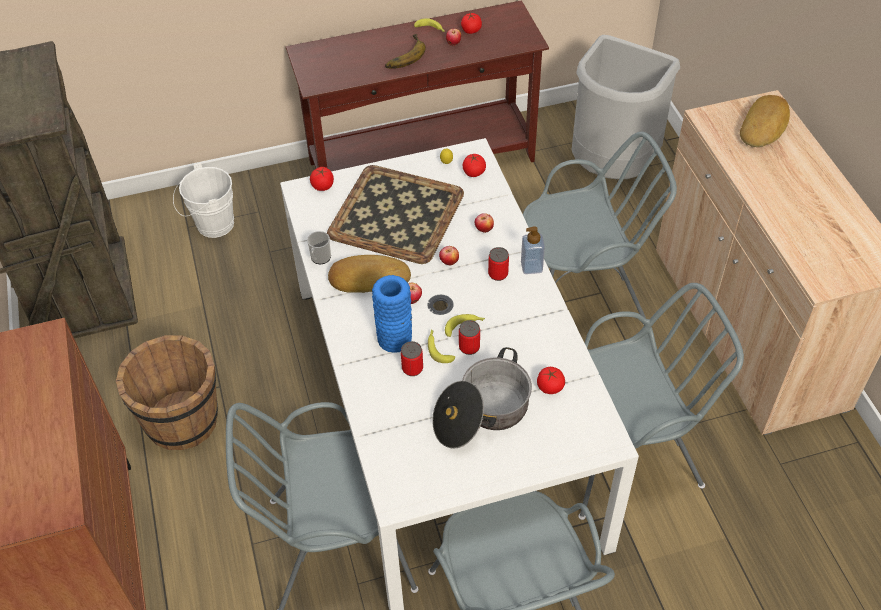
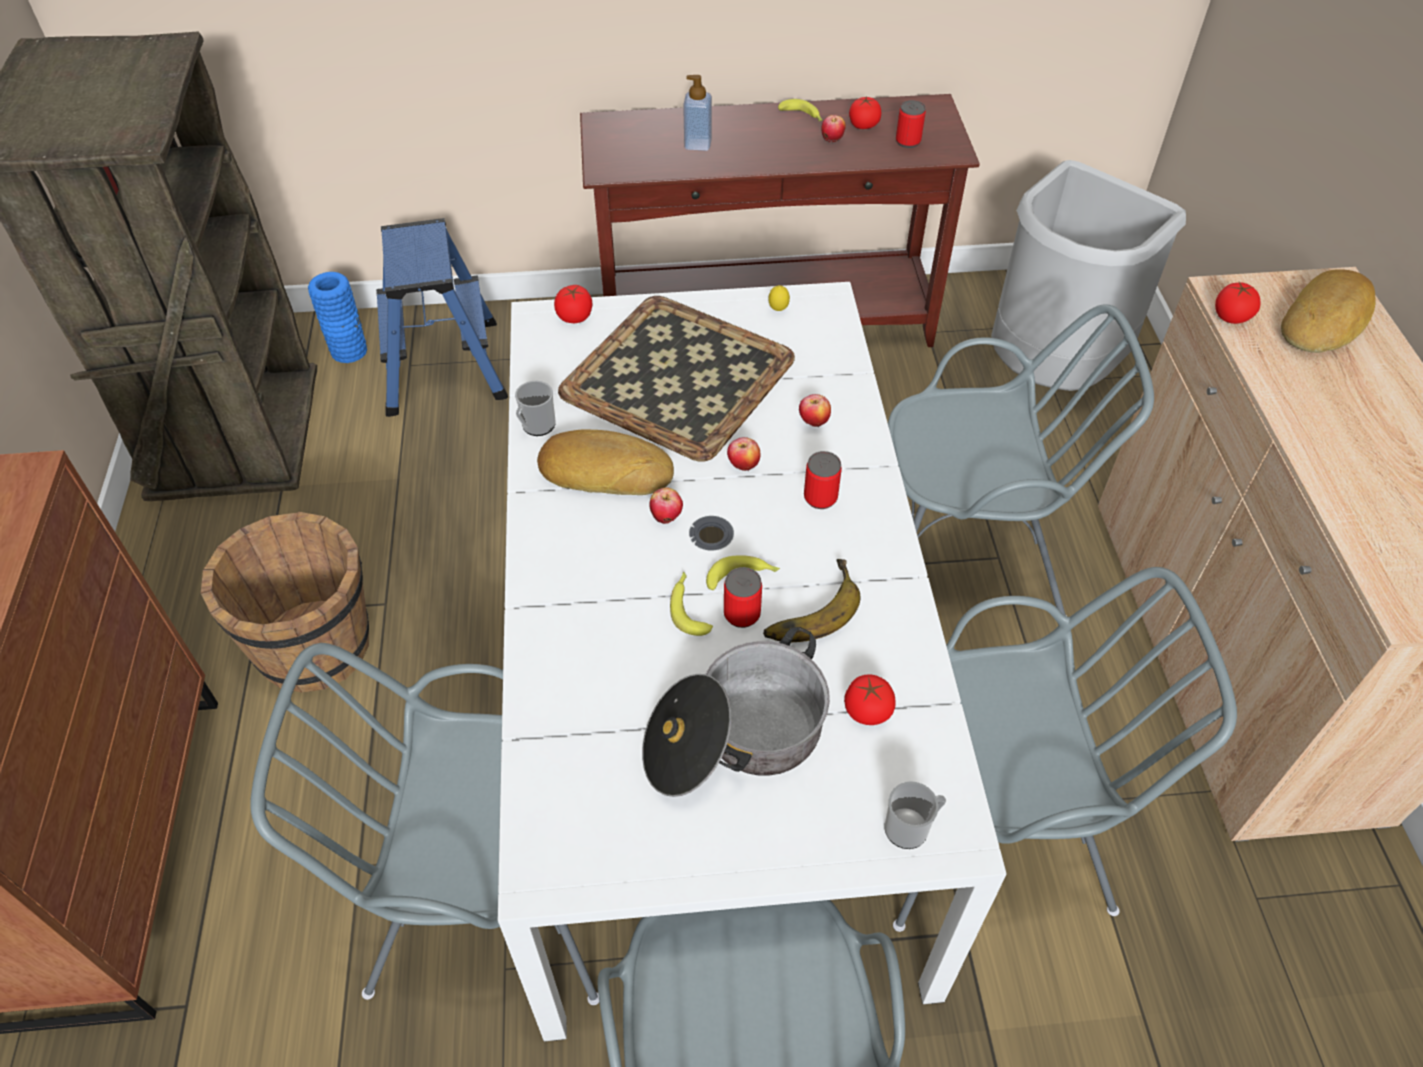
camera: 10 degrees right, 0 degrees up
(211, 225) = (443, 368): white bucket -> blue step ladder
(395, 339) = (619, 579): blue vase -> blue vase (349, 351)
(403, 55) = (750, 146): banana -> banana (807, 607)
(412, 368) = (635, 634): can -> can (908, 141)
(474, 172) = (818, 331): tomato -> tomato (1231, 317)
(531, 267) = (880, 495): soap dispenser -> soap dispenser (698, 144)
(585, 442) = (911, 827): none -> mug

